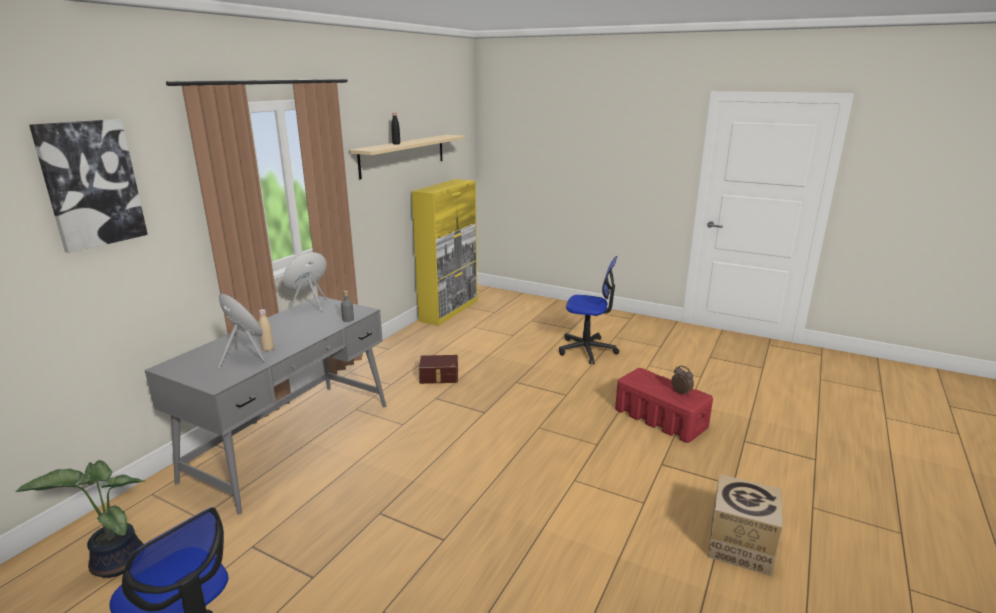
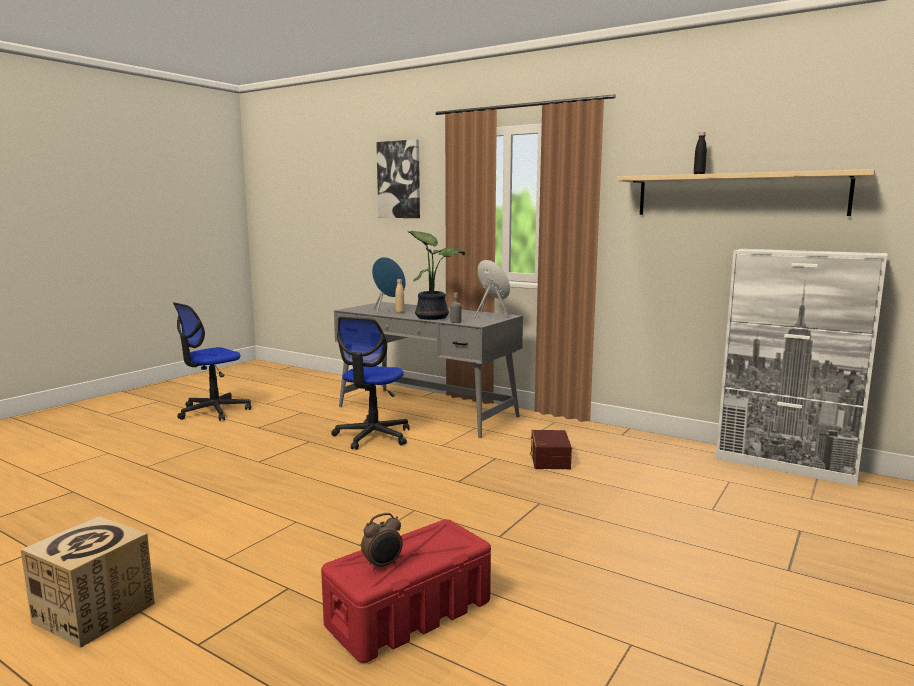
camera: 95 degrees right, 10 degrees down
(115, 562) = (314, 389): potted plant -> potted plant (432, 317)
(449, 310) = (786, 465): yellow cabinet -> white cabinet
(587, 350) = (681, 575): office chair -> office chair (373, 436)

